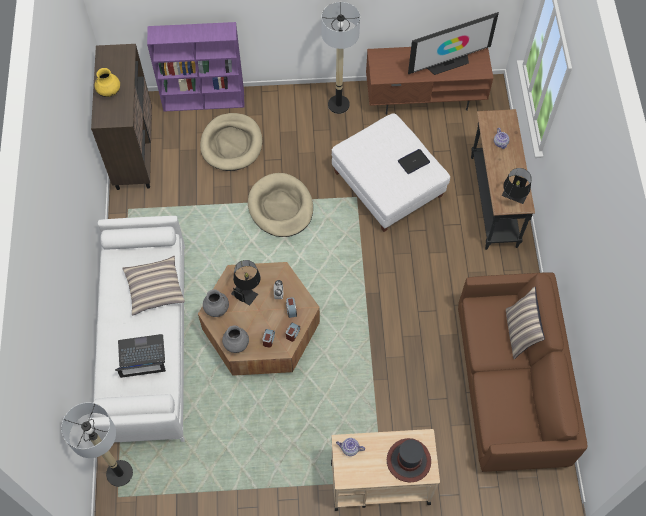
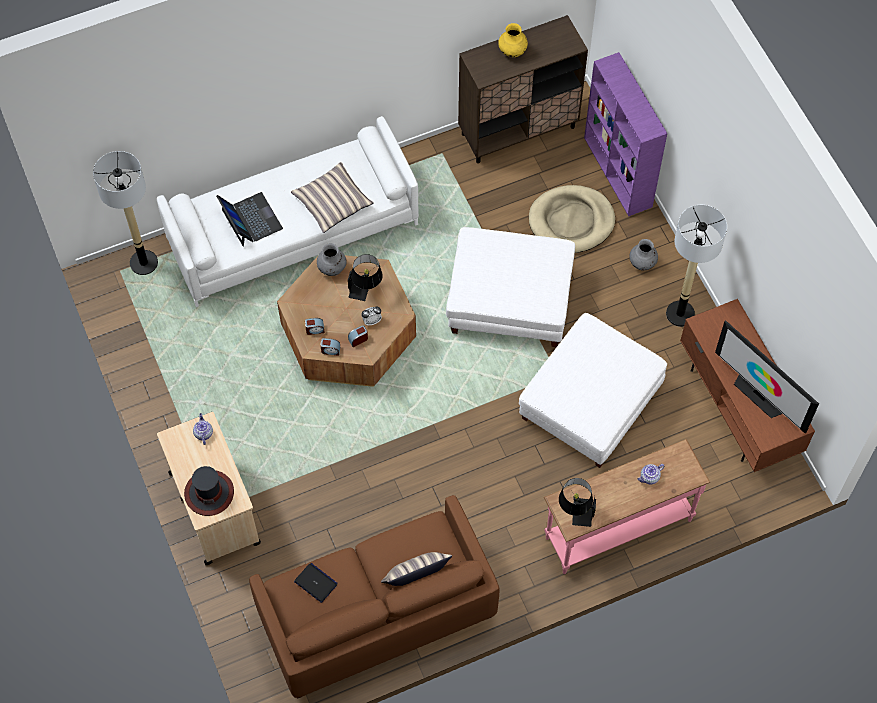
camera: 70 degrees right, 0 degrees up
(236, 344) = (298, 301): grey vase -> grey vase (642, 263)
(280, 207) = (509, 300): beige dog bed -> white ottoman
(413, 162) = (601, 402): laptop -> laptop (316, 583)
(492, 201) = (617, 528): black console table -> pink console table

